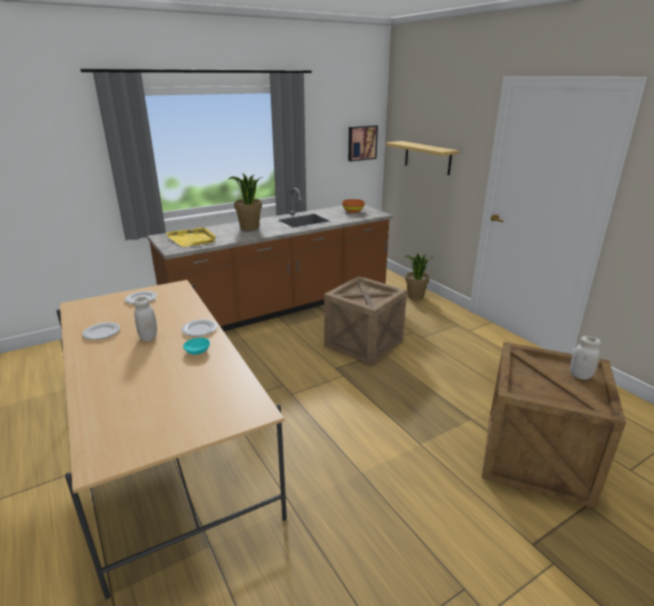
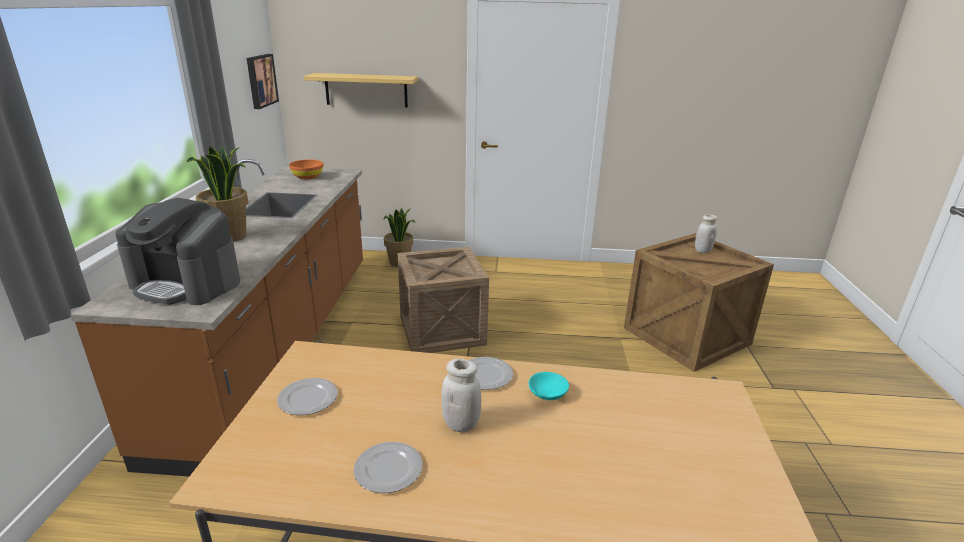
camera: 55 degrees left, 0 degrees up
(192, 239) = (187, 283): yellow tray -> coffee machine

